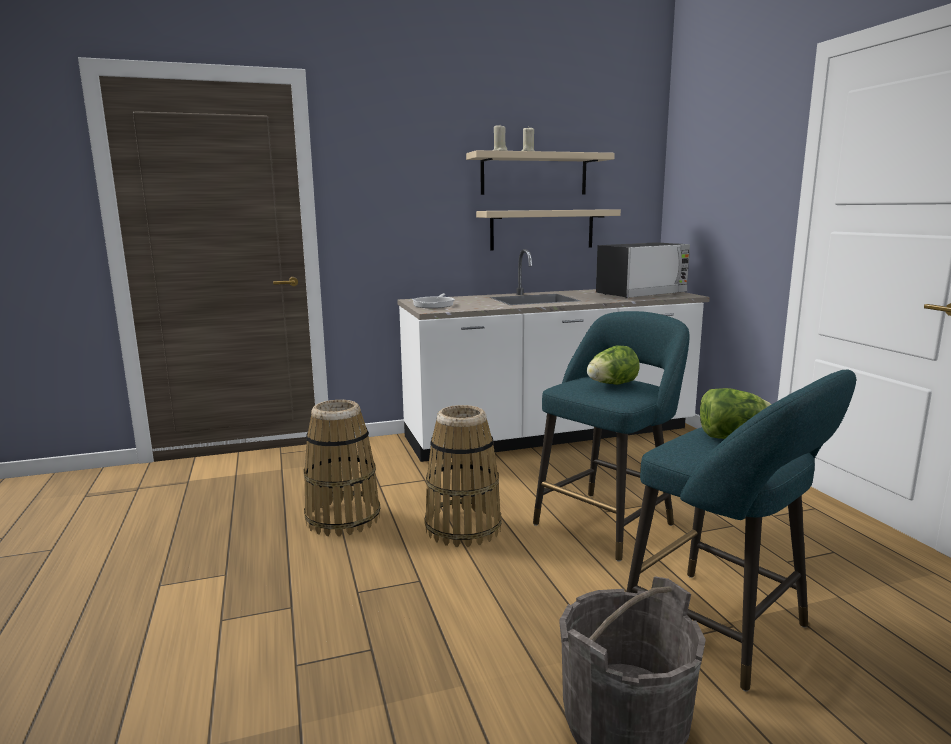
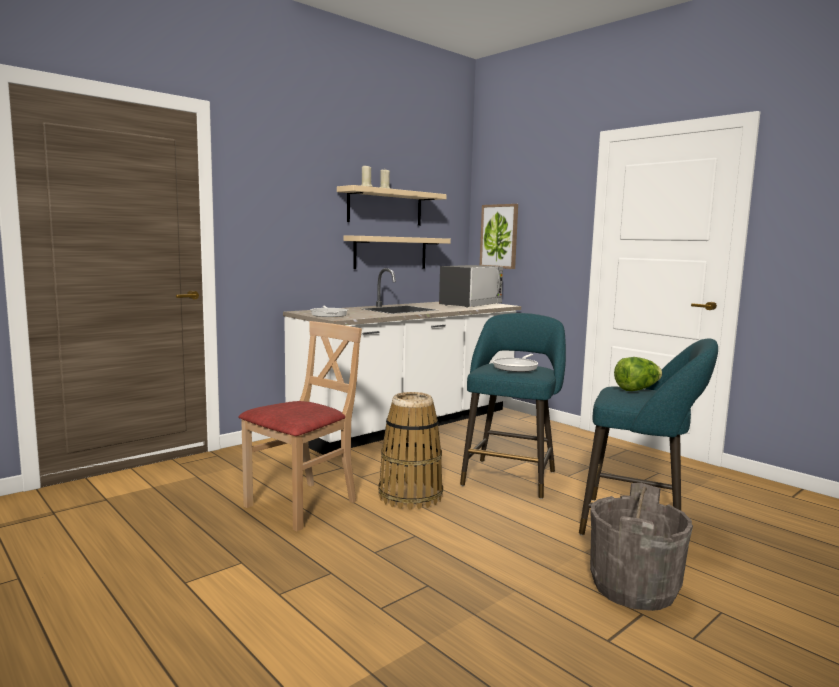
camera: 25 degrees left, 5 degrees down
(343, 518) = (302, 505): basket -> beige chair
(611, 385) = (516, 367): lettuce -> frying pan
(692, 204) = (499, 236): none -> picture

